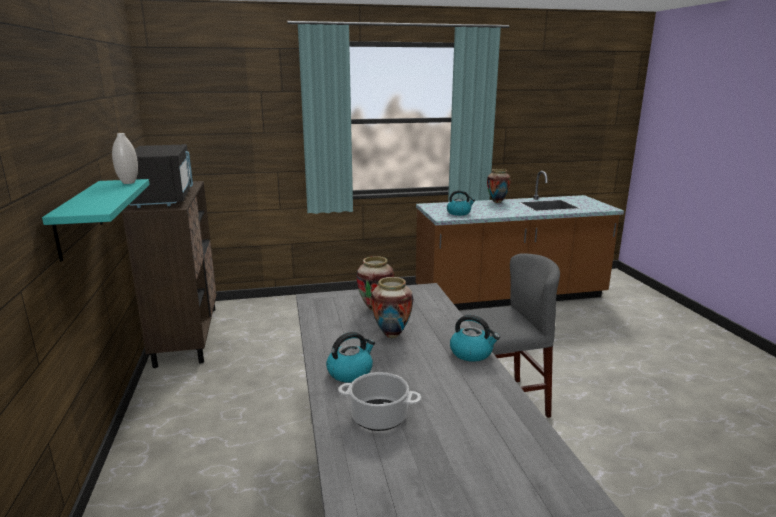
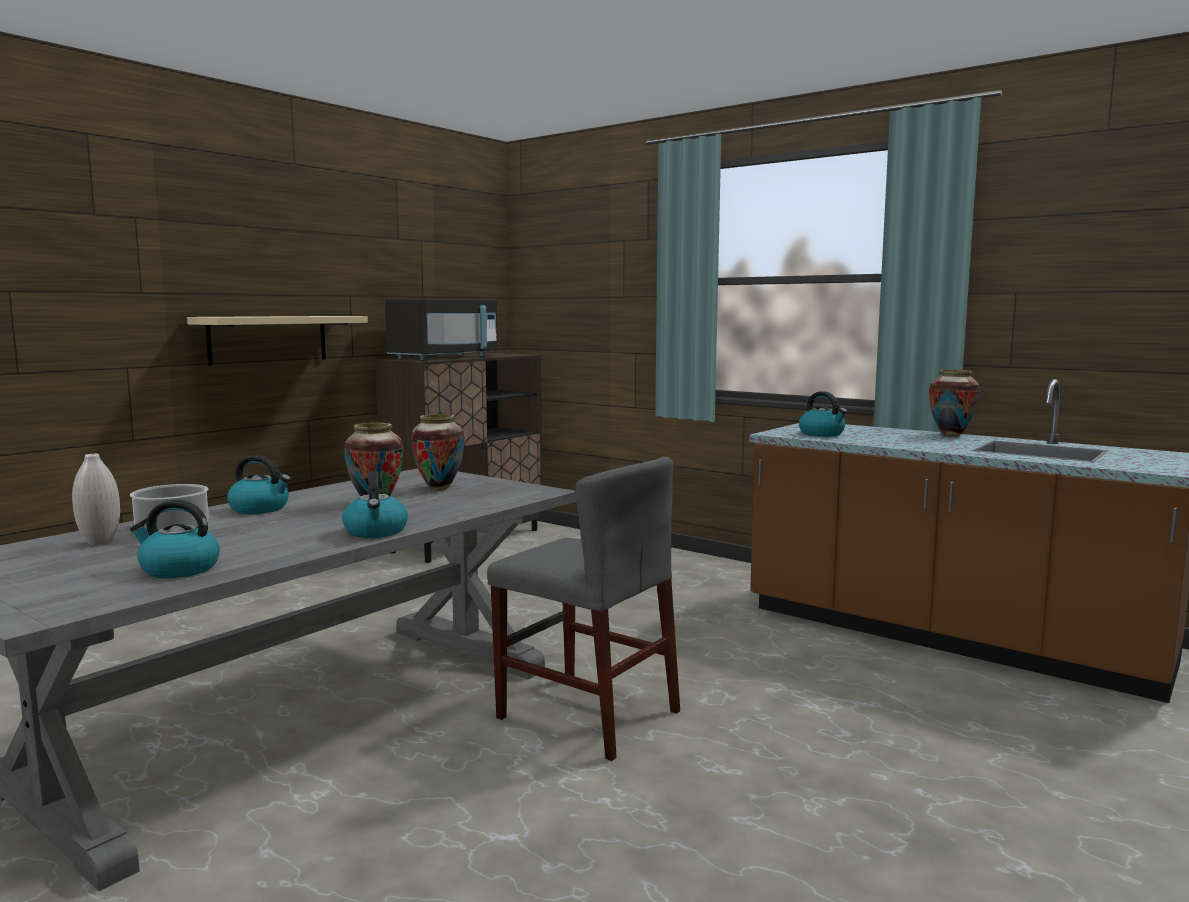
camera: 50 degrees right, 10 degrees down
(78, 218) = (268, 339): turquoise shelf -> beige shelf
(128, 183) = (339, 315): white vase -> white vase (100, 542)
(504, 434) = (178, 569): none -> kettle

